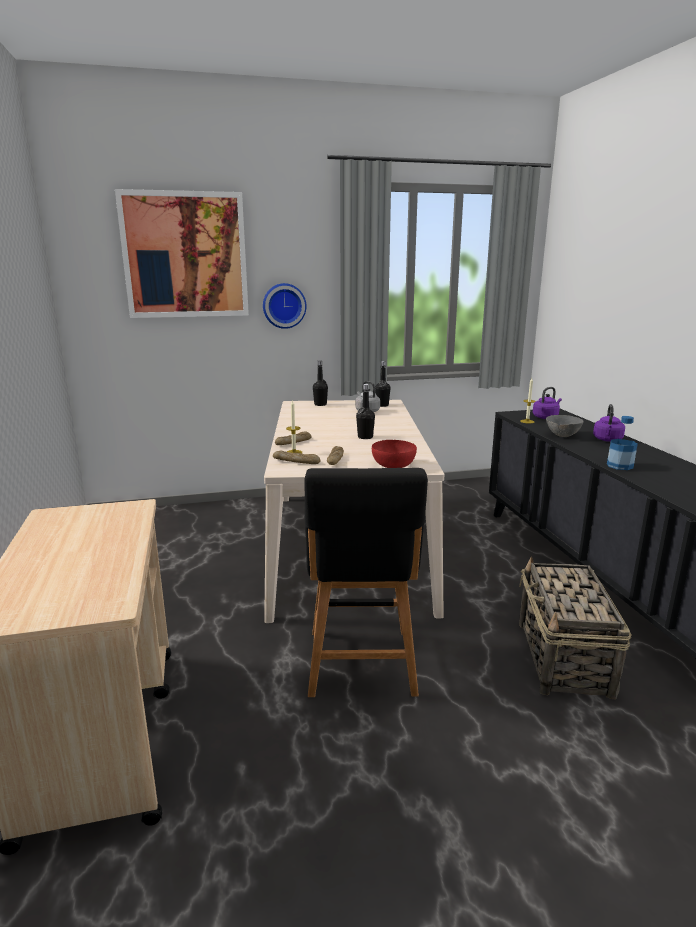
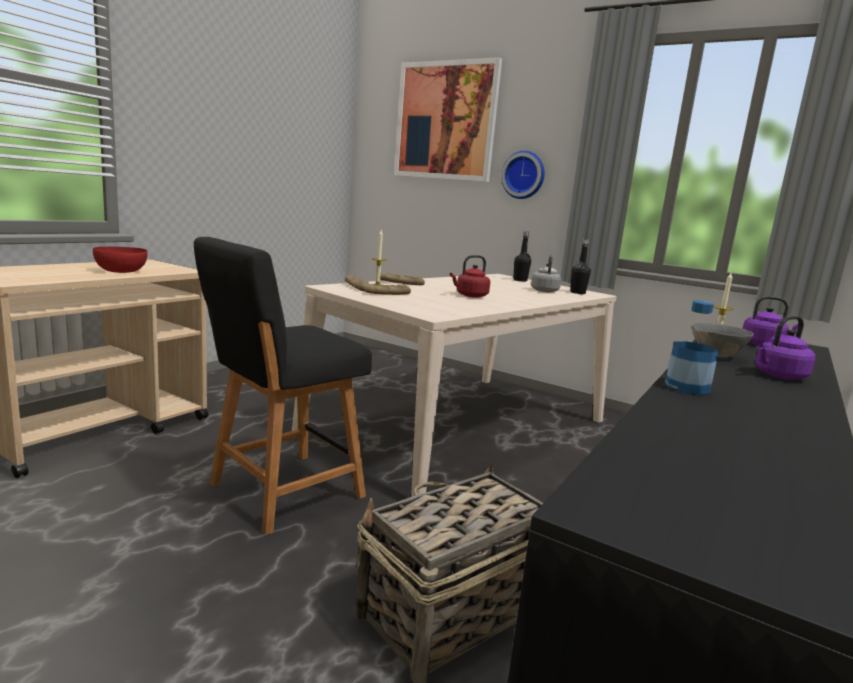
camera: 45 degrees right, 5 degrees down
(365, 437) = (470, 296): black bottle -> red kettle
(393, 465) = (415, 307): red bowl -> red bowl (121, 271)

